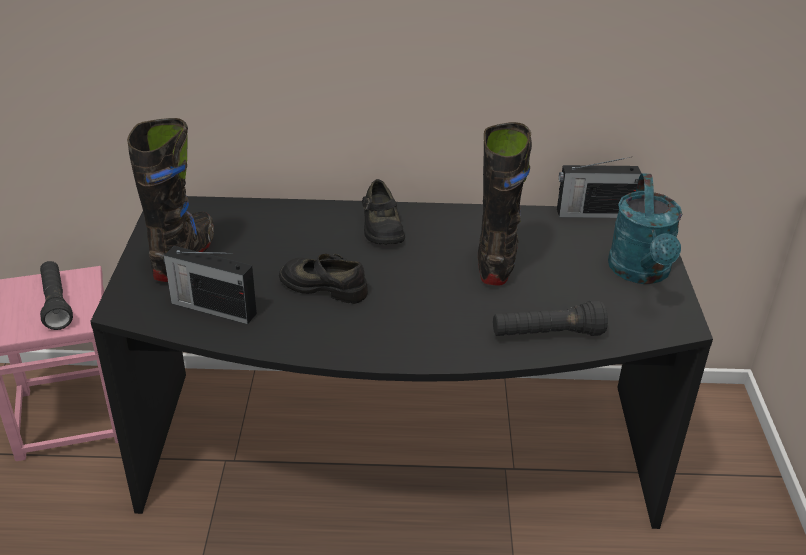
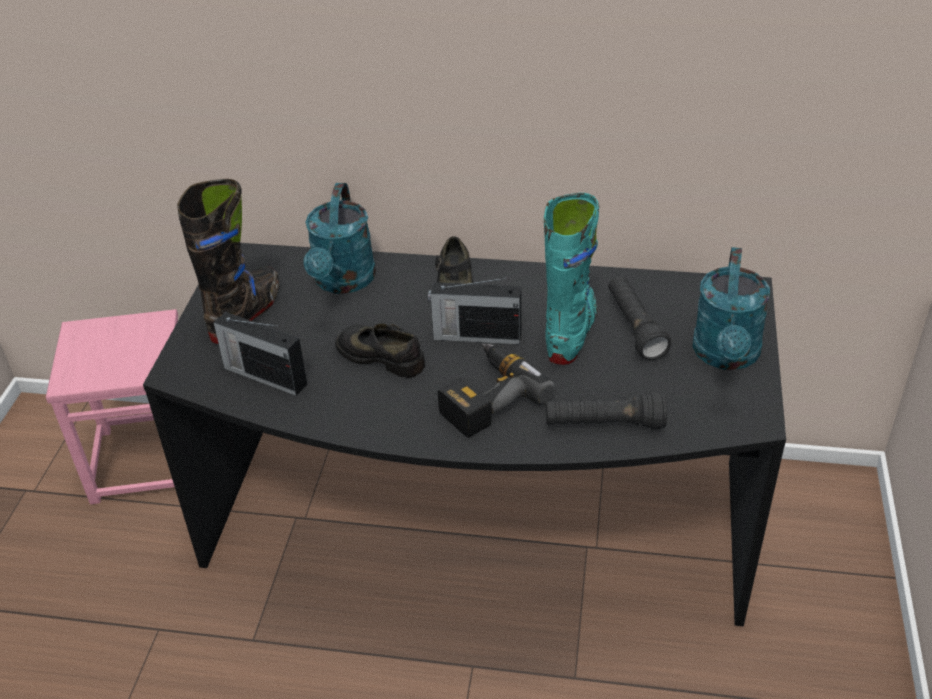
camera: 10 degrees right, 5 degrees up
(56, 304) = (127, 351): black flashlight -> black flashlight (634, 328)
(274, 225) = (343, 282): none -> turquoise watering can
(431, 316) = (486, 396): none -> power drill
(497, 259) = (571, 332): black boot -> turquoise boot
(593, 213) = (690, 280): radio -> radio (475, 335)

